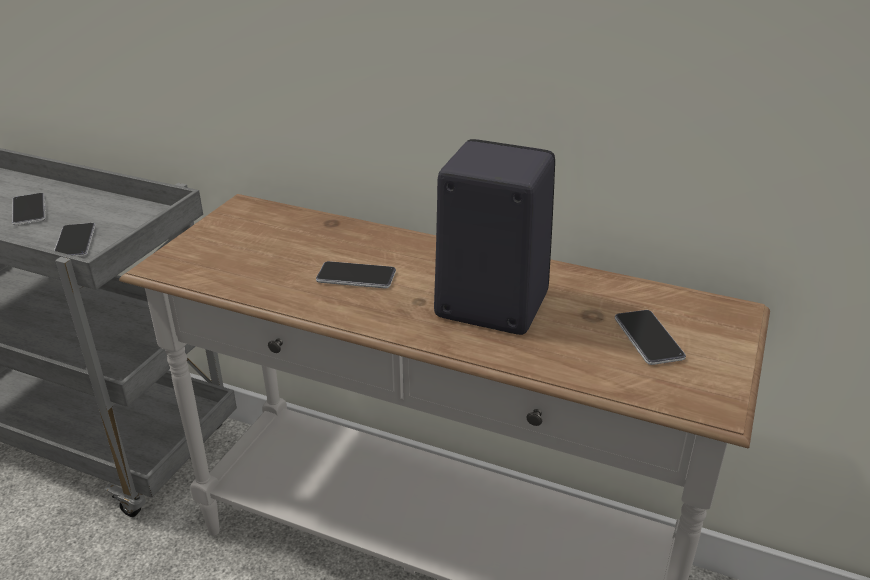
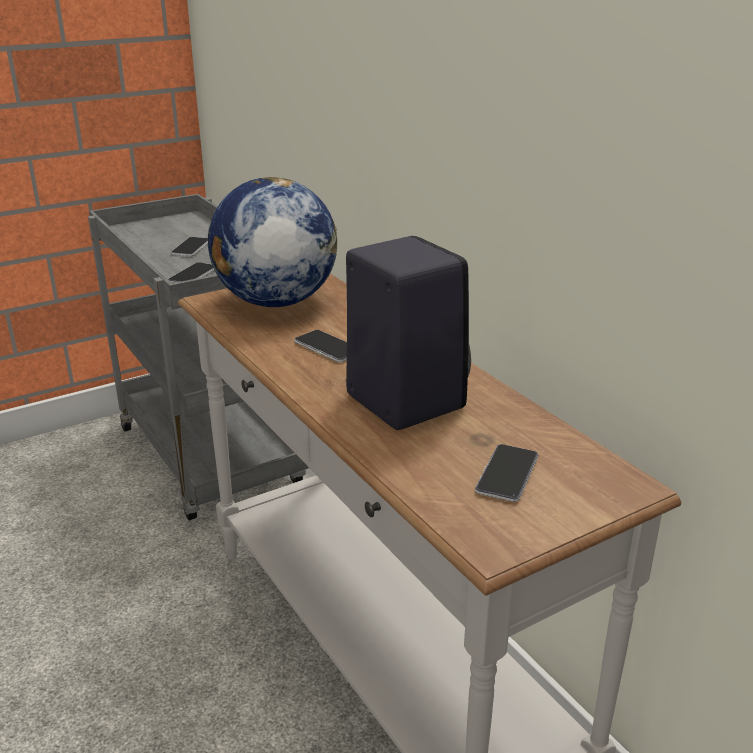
camera: 35 degrees right, 5 degrees down
(239, 245) = (275, 302): none -> globe

